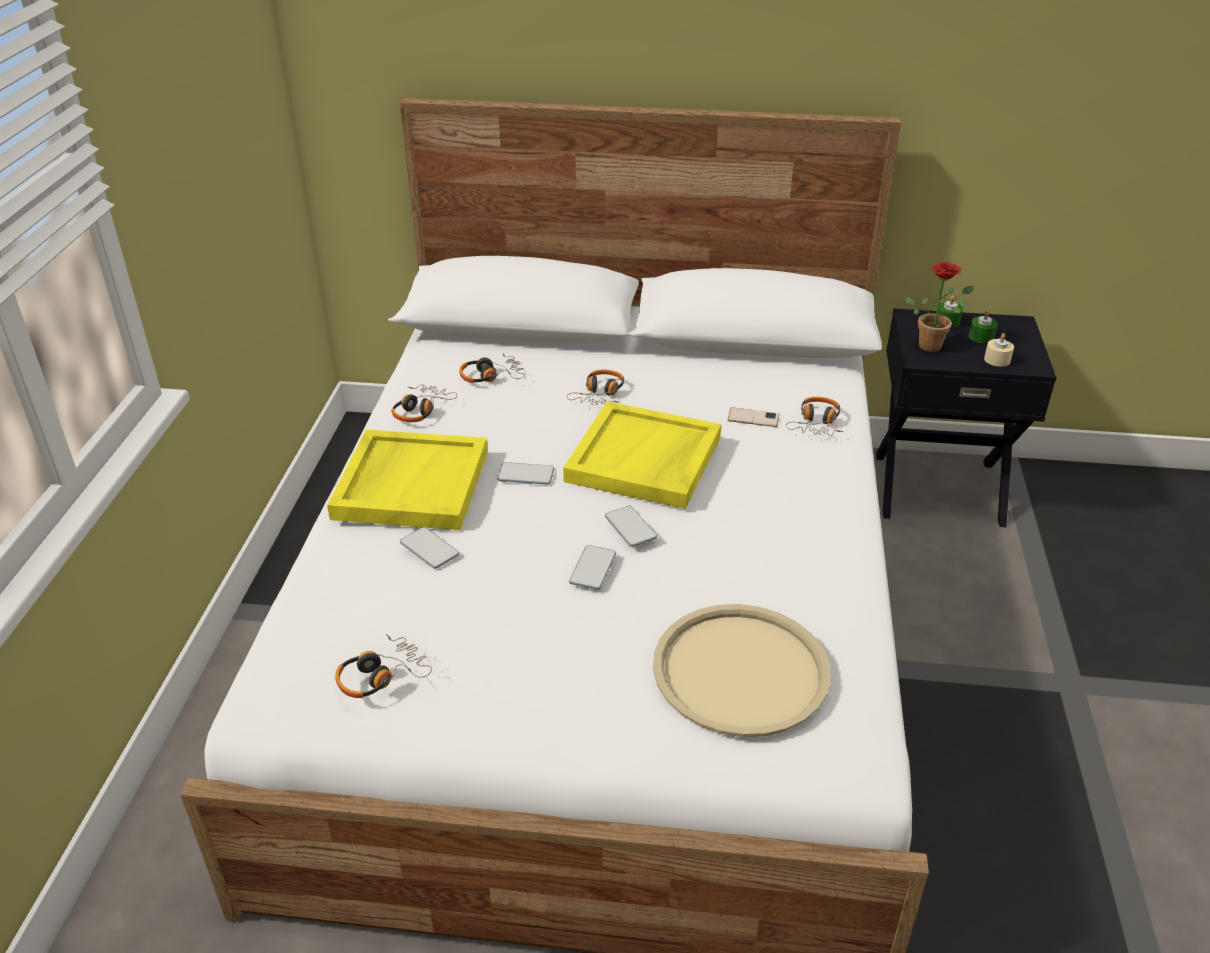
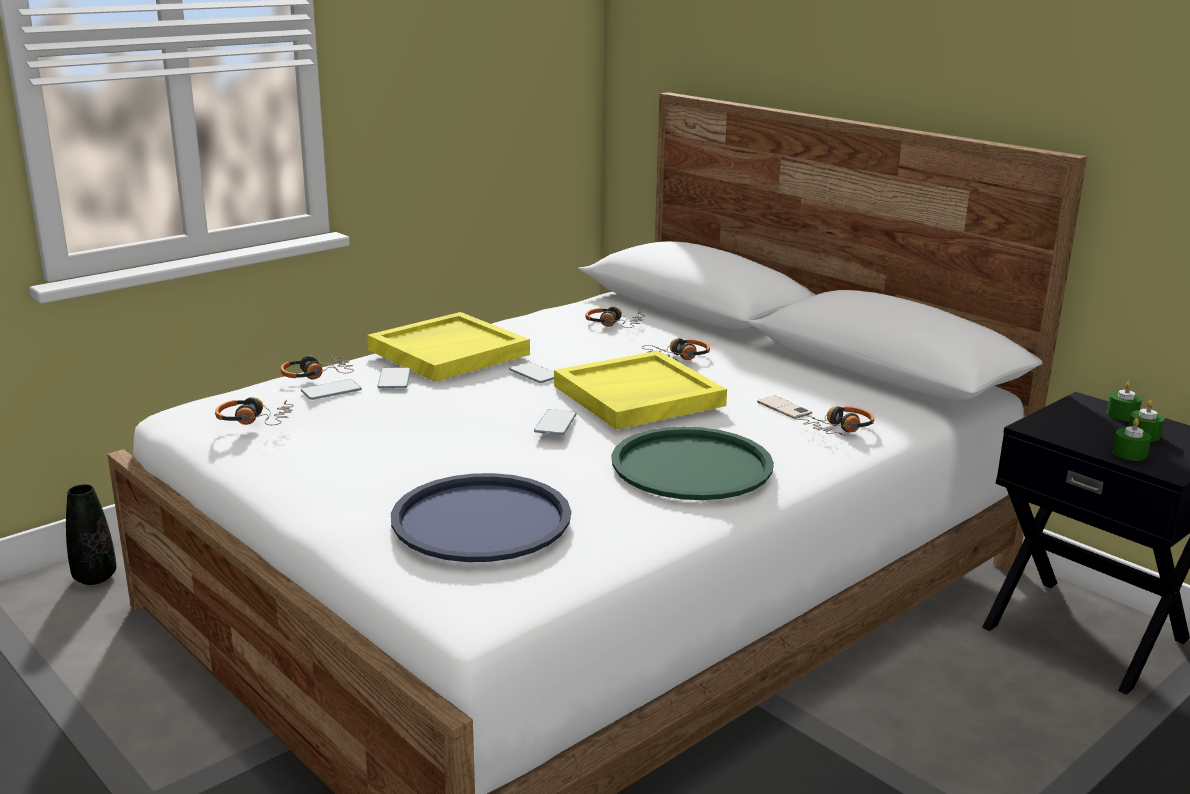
camera: 40 degrees right, 15 degrees down
(133, 915) = (95, 577): none -> black vase
(421, 410) = (531, 325): headphones -> headphones (316, 375)
(592, 568) = (487, 433): phone -> phone (331, 391)
(741, 670) = (481, 520): beige tray -> blue tray
(785, 519) = (691, 466): none -> green tray
(933, 344) = (1071, 423): potted plant -> none
(997, 360) = (1129, 453): beige candle -> green candle

